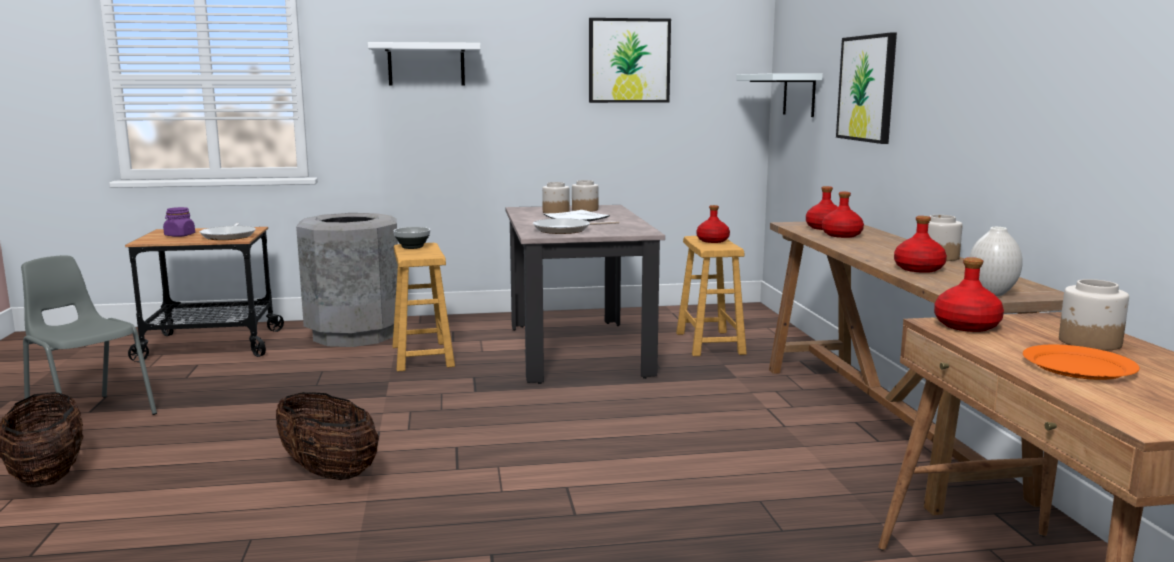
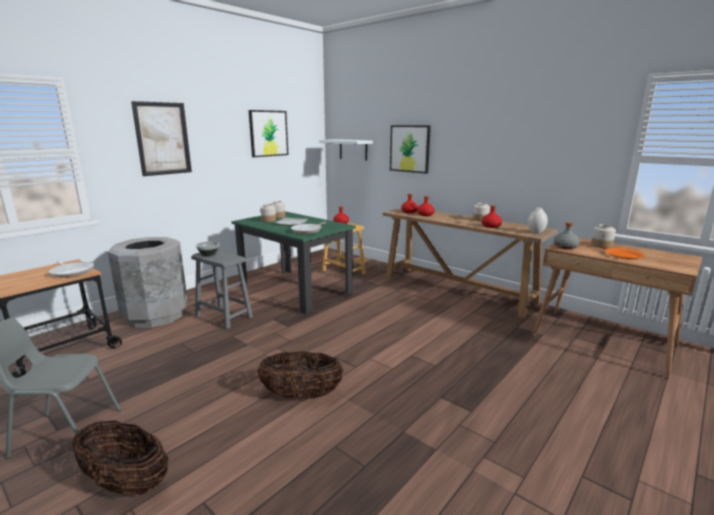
camera: 40 degrees left, 5 degrees up
(179, 235) = (25, 279): purple jar -> none
(422, 356) = (224, 316): brown stool -> grey stool
(426, 65) = (163, 139): white shelf -> picture
(577, 350) = (295, 290): beige dining table -> green dining table
(966, 326) = (565, 247): red bottle -> grey bottle

